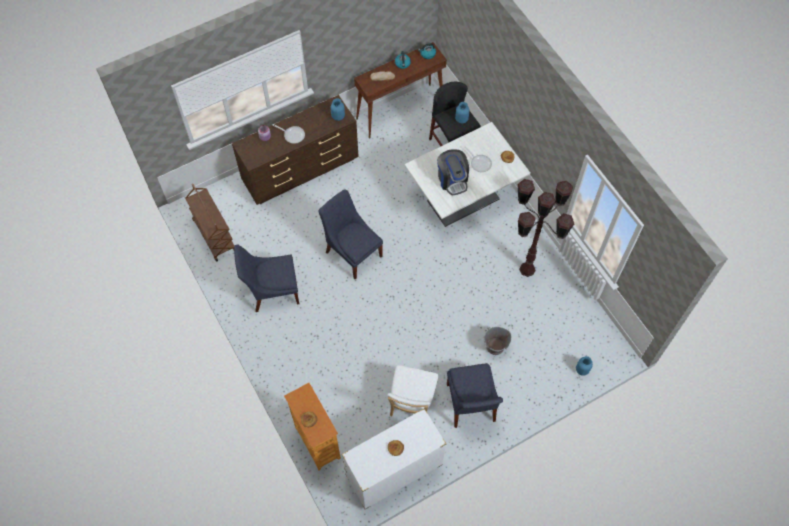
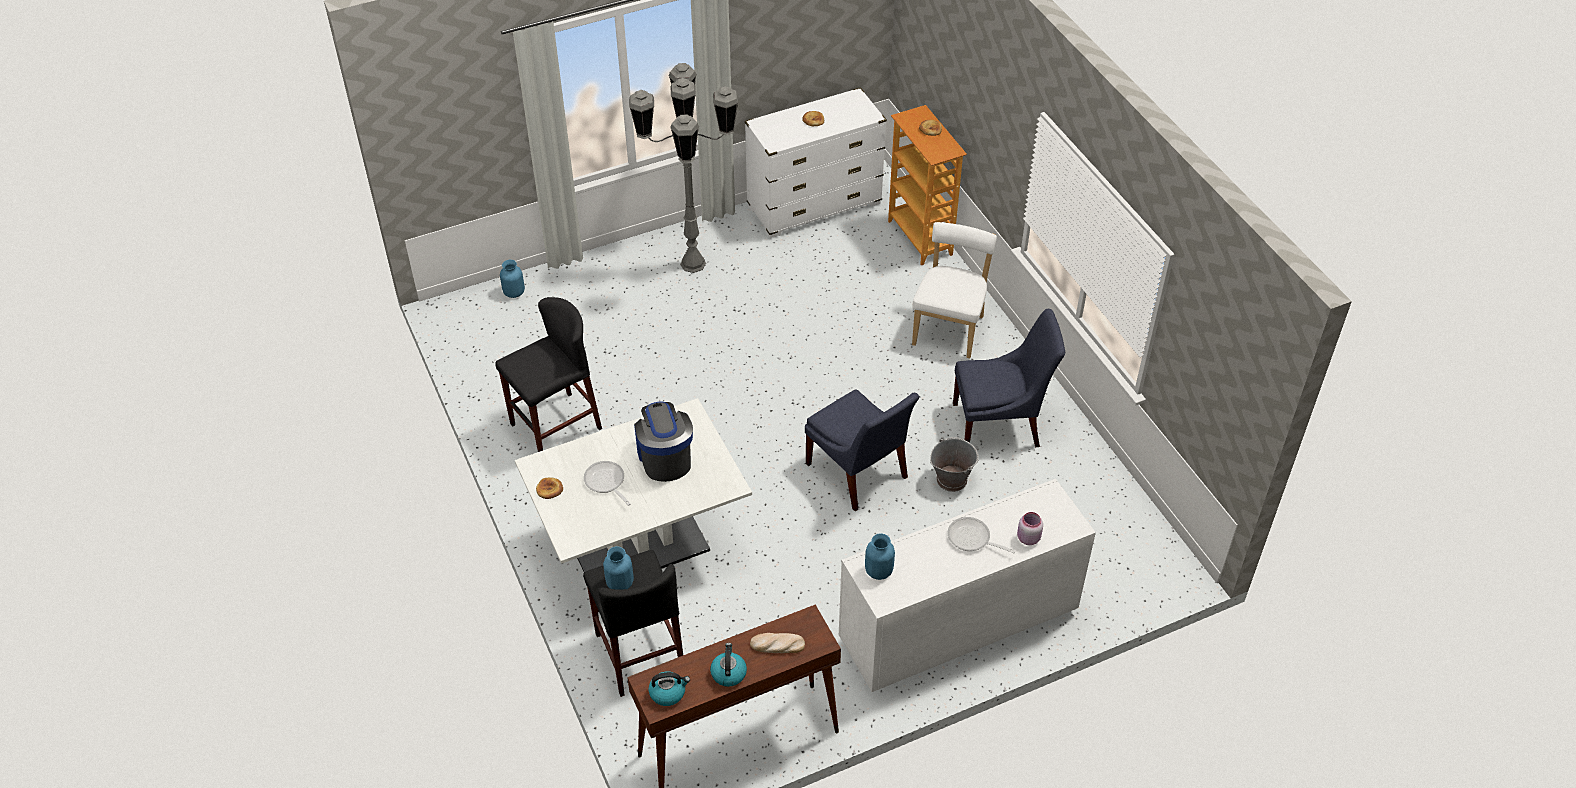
camera: 175 degrees left, 15 degrees down
(214, 235) = (1116, 518): brown cart -> none
(301, 170) = (956, 627): brown dresser -> white dresser
(411, 404) = (781, 270): white chair -> white chair (949, 328)
(470, 405) = (693, 263): blue chair -> grey floor lamp
(495, 347) = (639, 327): grey bucket -> grey bucket (951, 479)
(526, 269) = (555, 426): brown floor lamp -> black stool

